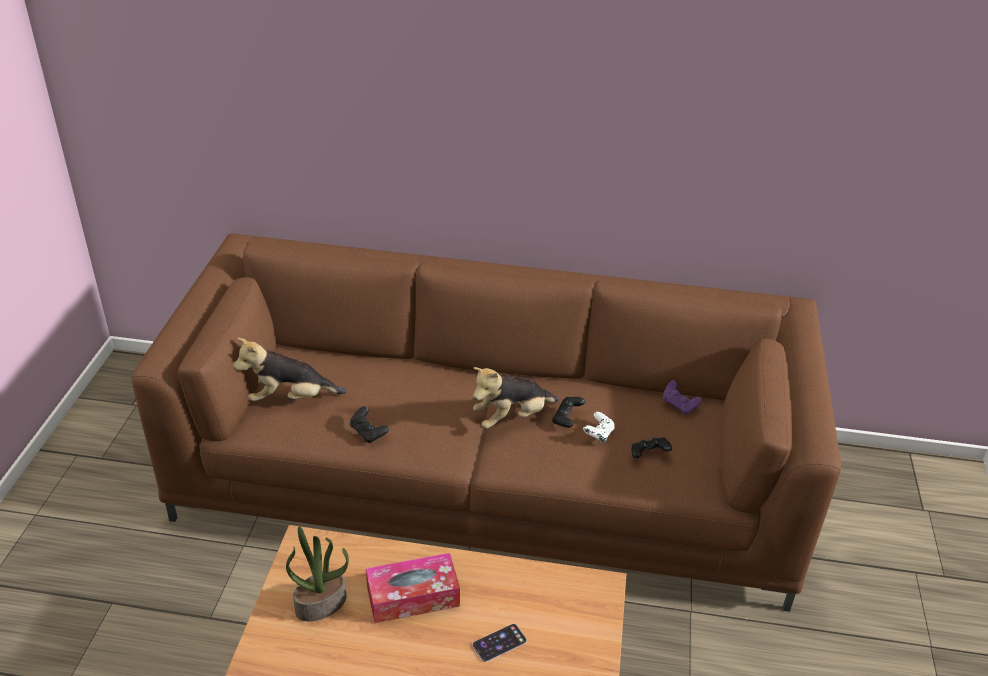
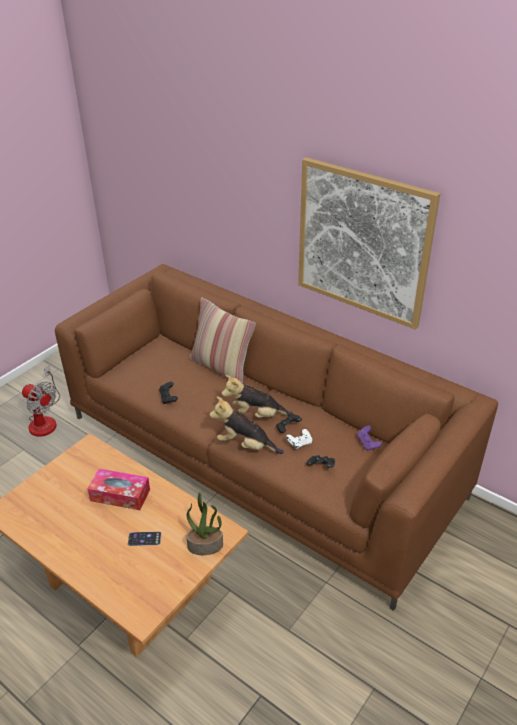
camera: 30 degrees right, 0 degrees up
(114, 543) = (44, 419): none -> fan
(290, 398) = (143, 366): plush toy -> plush toy (245, 445)
(321, 603) = (72, 480): potted plant -> potted plant (205, 545)
(411, 366) = (222, 368): none -> pillow
(604, 129) = (363, 243): none -> picture

